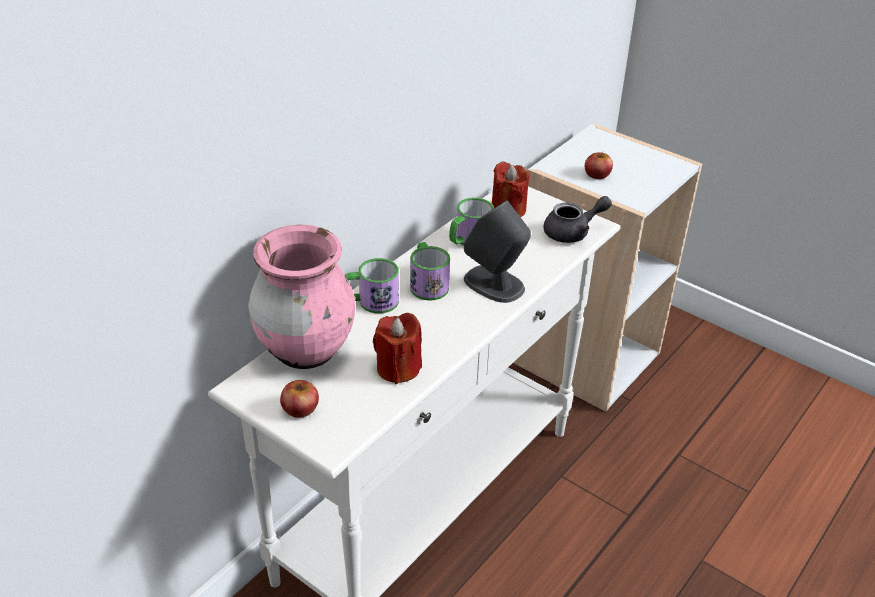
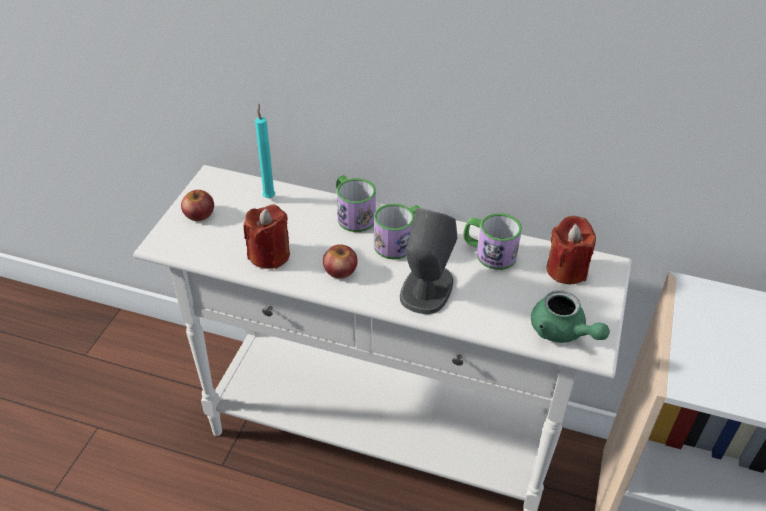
camera: 70 degrees right, 5 degrees up
(305, 350) = (269, 196): pink vase -> turquoise candle
(573, 232) = (562, 332): grey teapot -> green teapot
(597, 174) = (714, 334): apple -> apple (340, 270)

